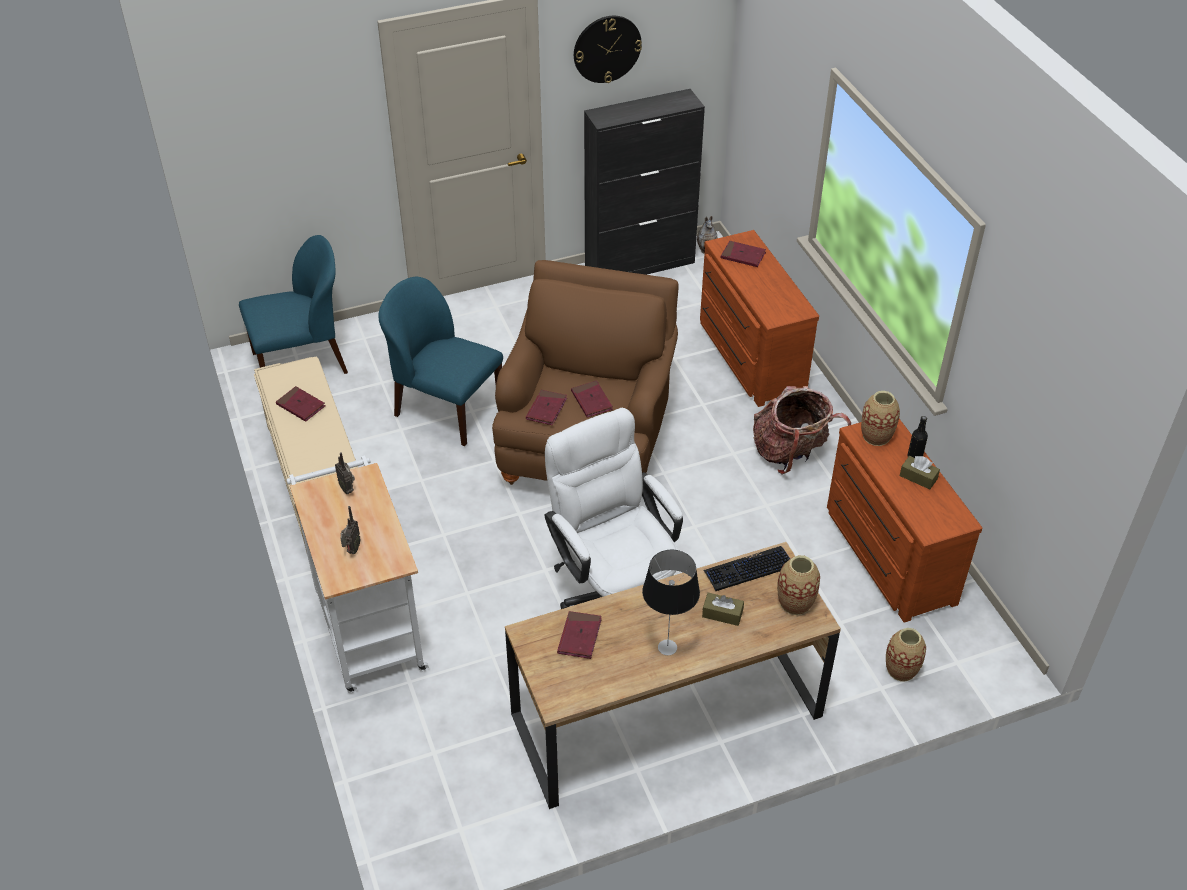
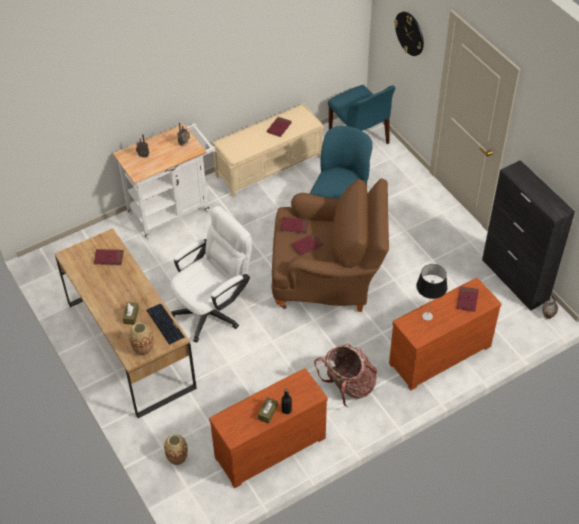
camera: 80 degrees right, 5 degrees up
(607, 49) = (543, 139): wall clock -> wall clock (410, 33)
(668, 647) = (106, 295): table lamp -> table lamp (427, 316)
(876, 436) = (301, 388): vase -> none

